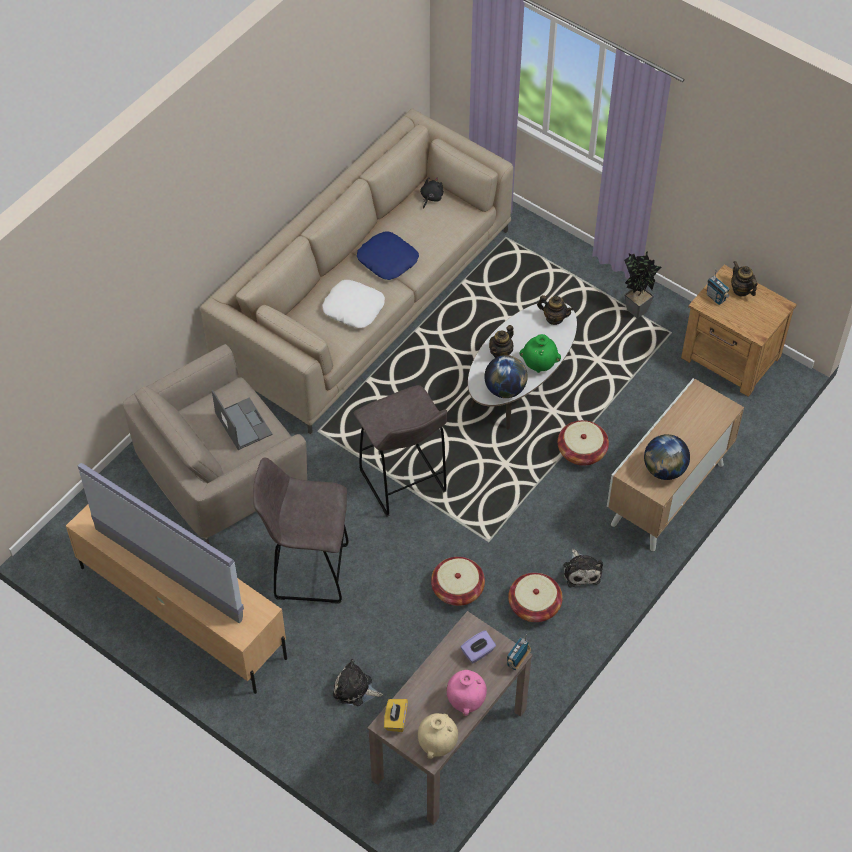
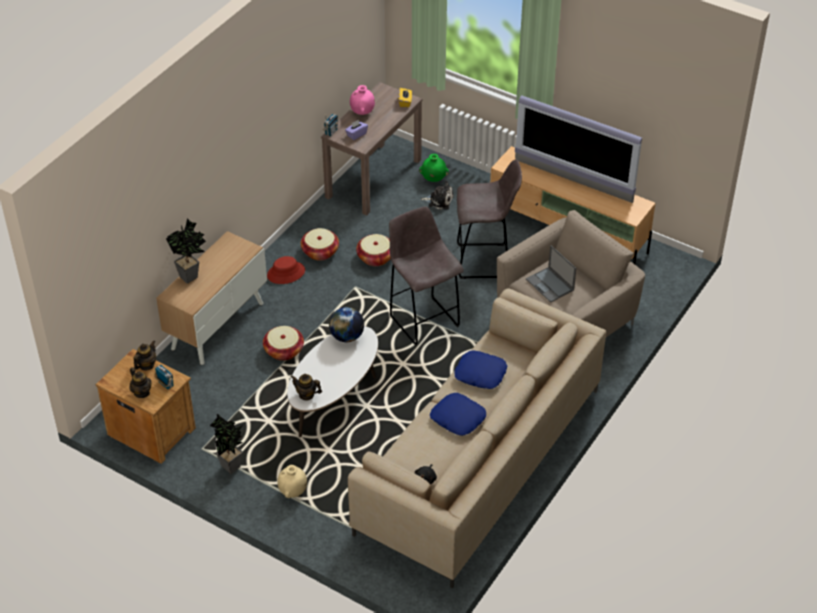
camera: 175 degrees right, 10 degrees down
(354, 308) = (480, 374): white pillow -> blue pillow
(437, 744) = (378, 94): beige vase -> beige vase (293, 492)
(501, 353) = (351, 364): teapot -> teapot (146, 365)
(539, 365) = (319, 356): green vase -> green vase (433, 179)
(581, 571) = (286, 273): plush toy -> red hat
(664, 469) = (224, 252): globe -> none
(702, 435) = (192, 276): none -> potted plant

